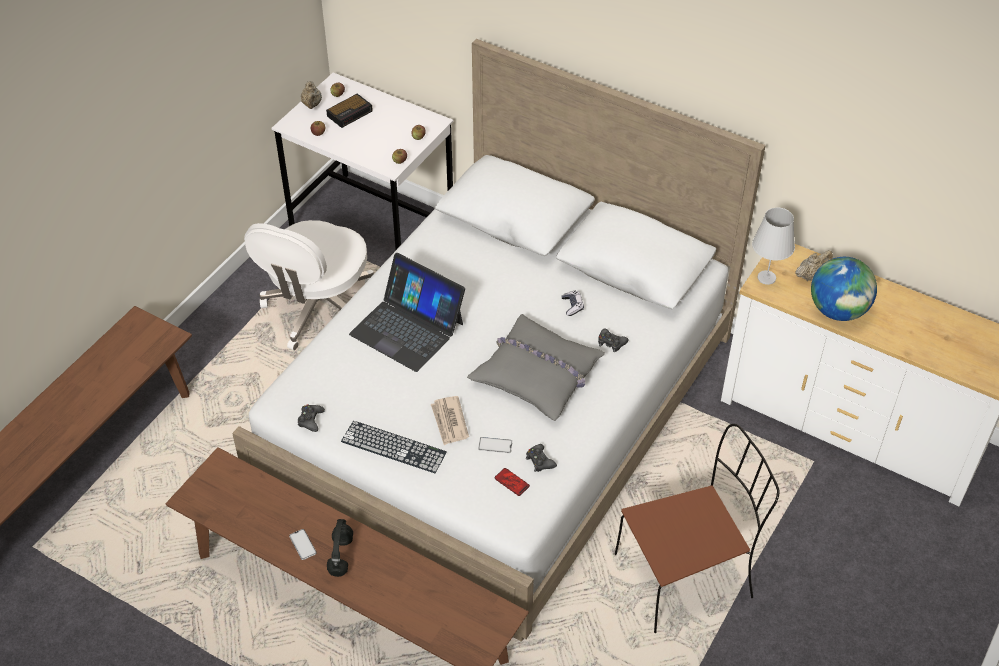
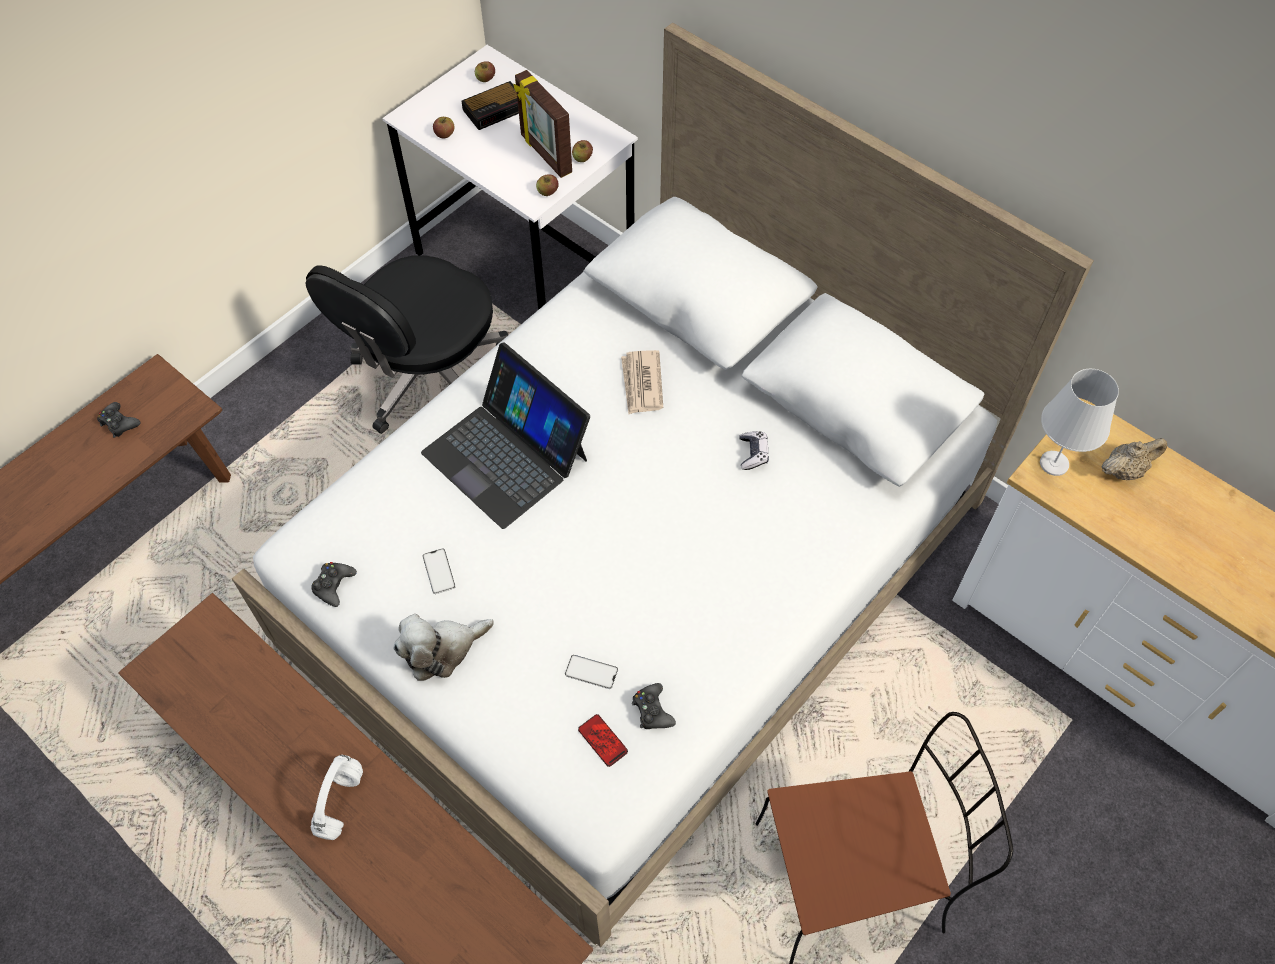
camera: 10 degrees right, 10 degrees up
(302, 544) = (291, 774): phone -> phone (439, 571)
(312, 105) = (446, 90): beige teapot -> none
(319, 309) = (428, 377): white office chair -> black office chair
(340, 555) = (340, 802): black headphones -> white headphones
(392, 138) = (545, 154): none -> picture frame
(393, 447) = (442, 650): keyboard -> plush toy
(449, 422) = (532, 621): newspaper -> newspaper (641, 384)
(537, 374) = (679, 560): grey pillow -> none
(611, 343) = (799, 524): black game controller -> black game controller (119, 423)
(838, 310) = (1159, 538): globe -> none

